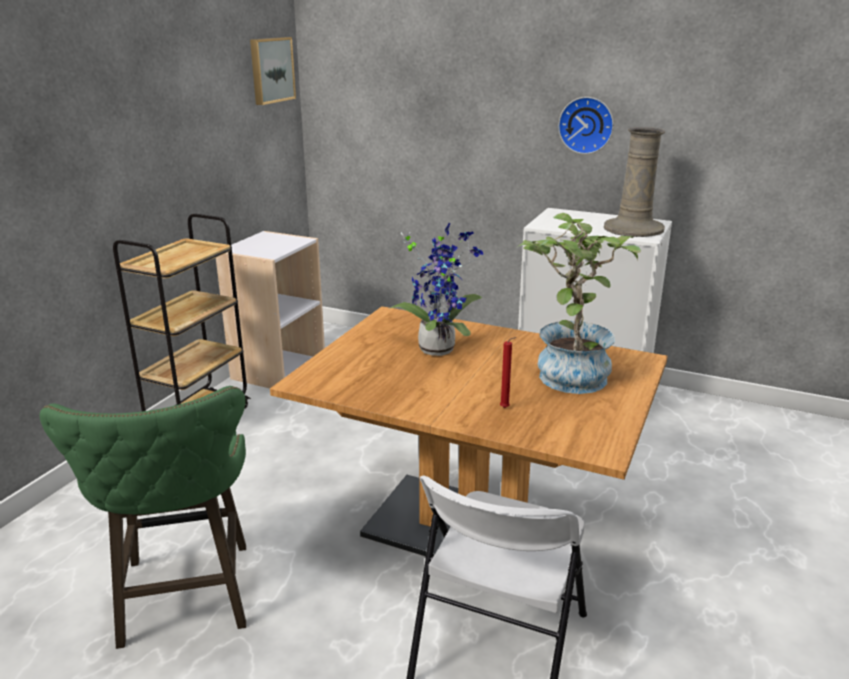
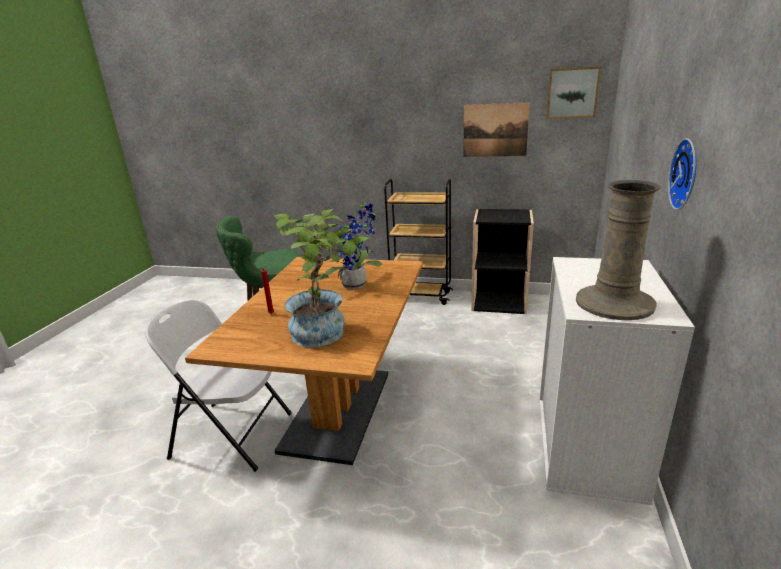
camera: 80 degrees right, 0 degrees up
(214, 129) = (495, 130): none -> picture
(278, 368) = (500, 302): white bookcase -> black bookcase

